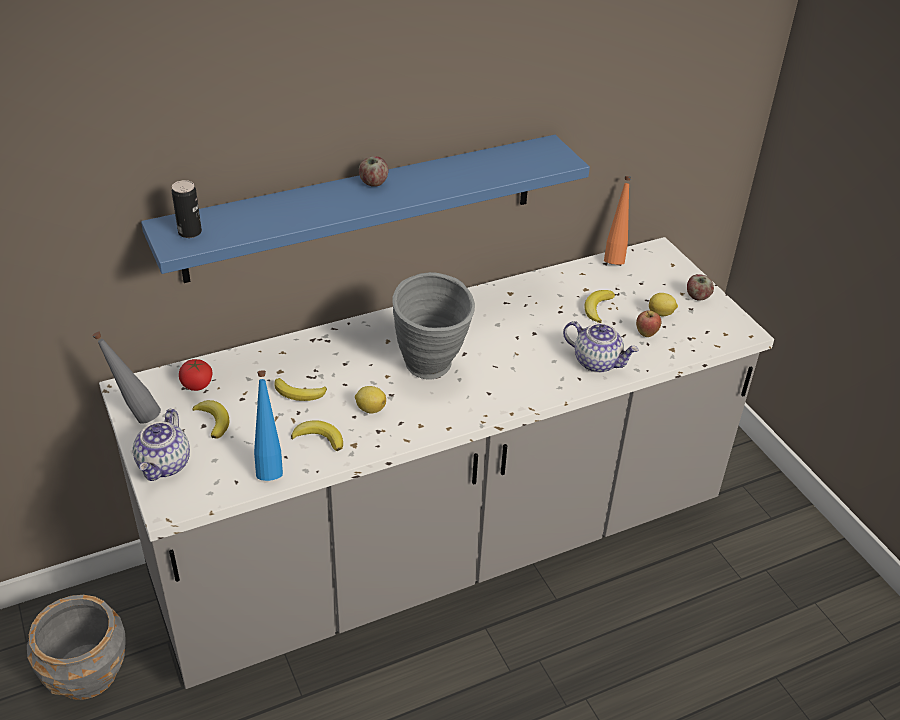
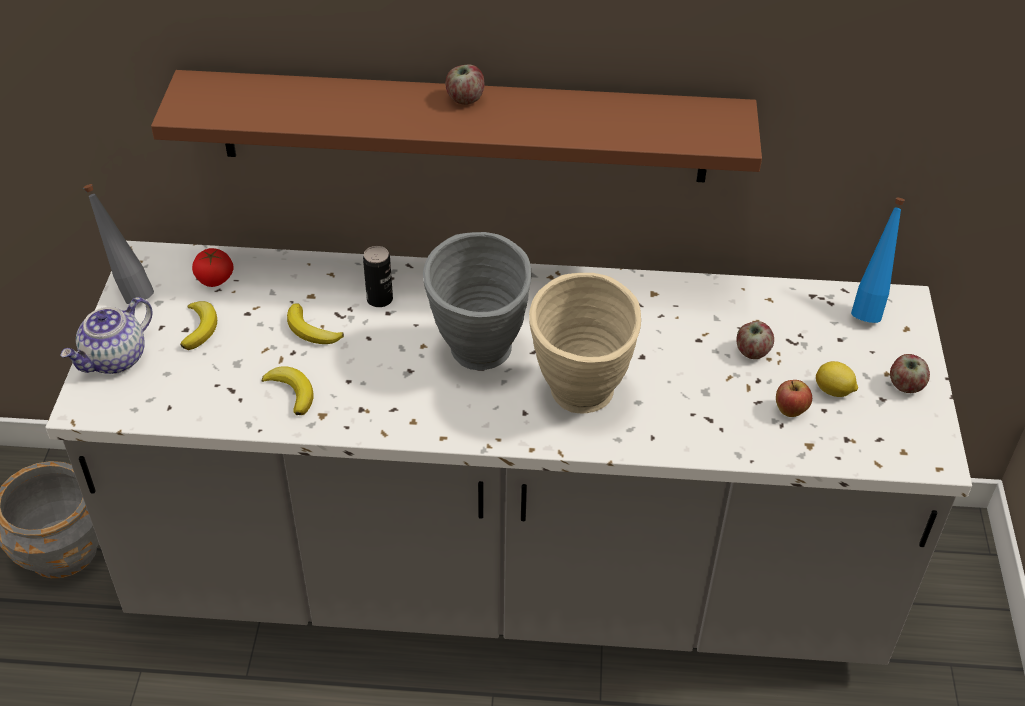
camera: 30 degrees right, 5 degrees up
(190, 232) = (211, 99): can -> can (379, 299)
(269, 466) = (215, 404): blue bottle -> blue bottle (868, 308)
(363, 207) = (464, 126): blue shelf -> brown shelf
(370, 408) = (373, 378): lemon -> none
(518, 374) = (580, 402): none -> beige vase
(597, 308) = (752, 352): banana -> apple
(597, 362) = (693, 424): teapot -> none
(614, 258) = (831, 292): orange bottle -> none

